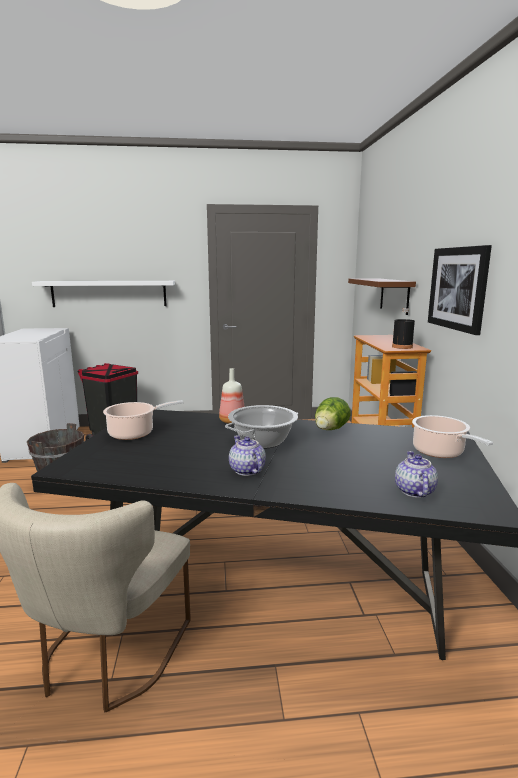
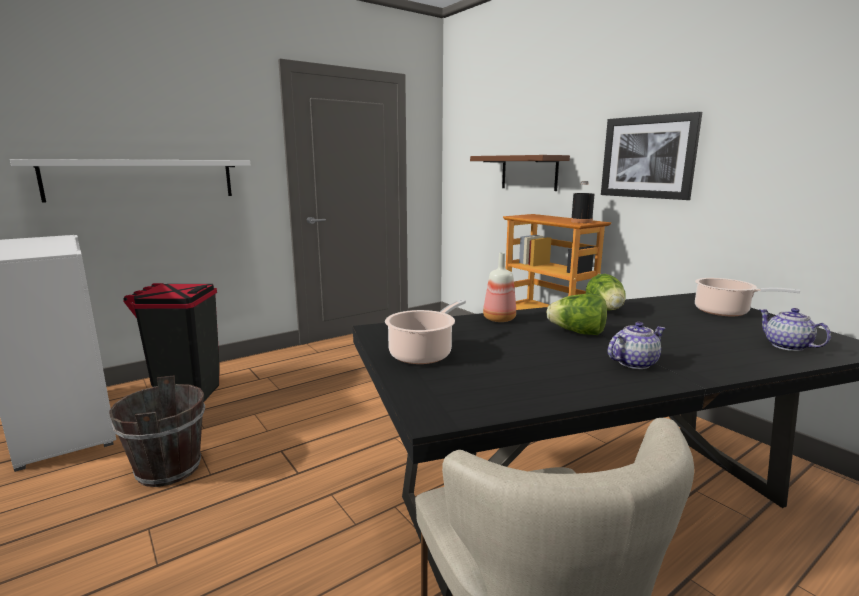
camera: 30 degrees left, 0 degrees up
(247, 470) = (633, 363): teapot -> teapot turned 120 degrees clockwise
(262, 441) = (577, 332): cooking pot -> lettuce

